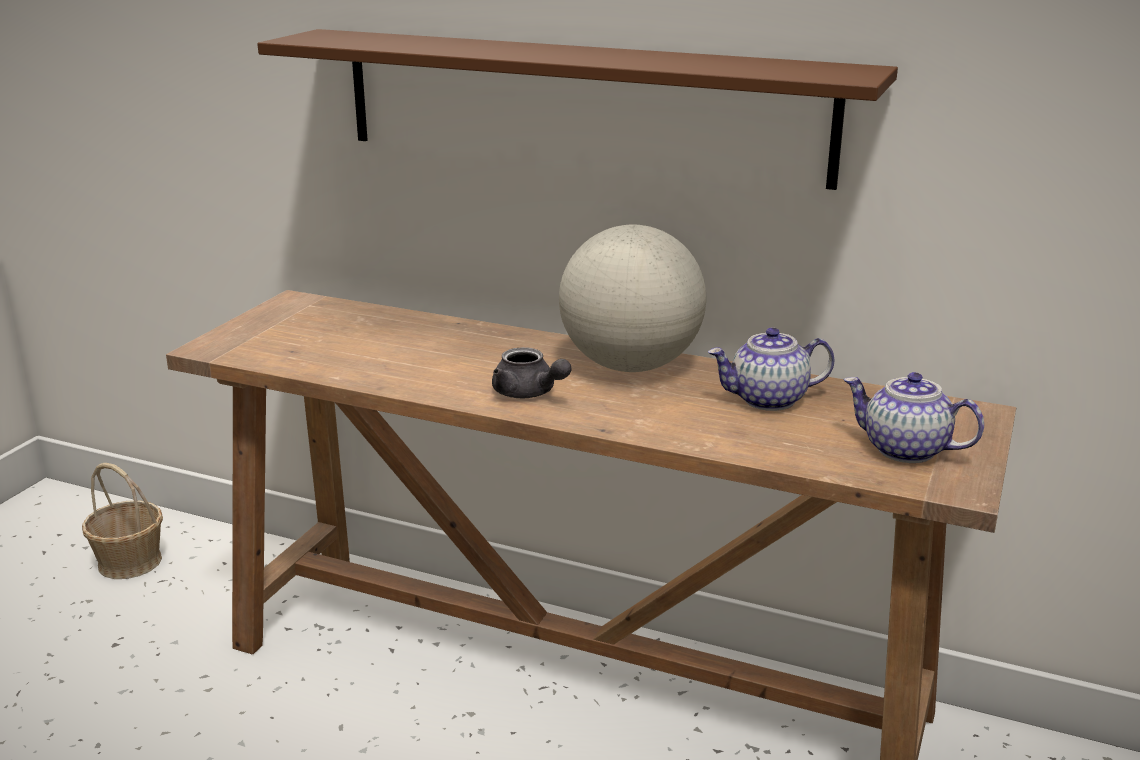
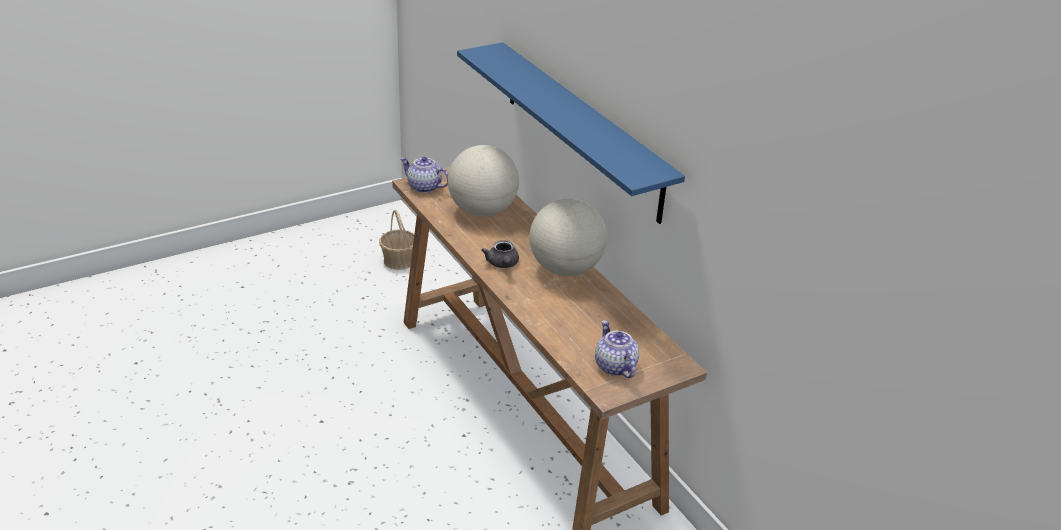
camera: 35 degrees right, 10 degrees up
(389, 343) = (482, 211): none -> globe
(580, 105) = (581, 129): brown shelf -> blue shelf
(768, 400) = (597, 314): teapot -> teapot (424, 187)

